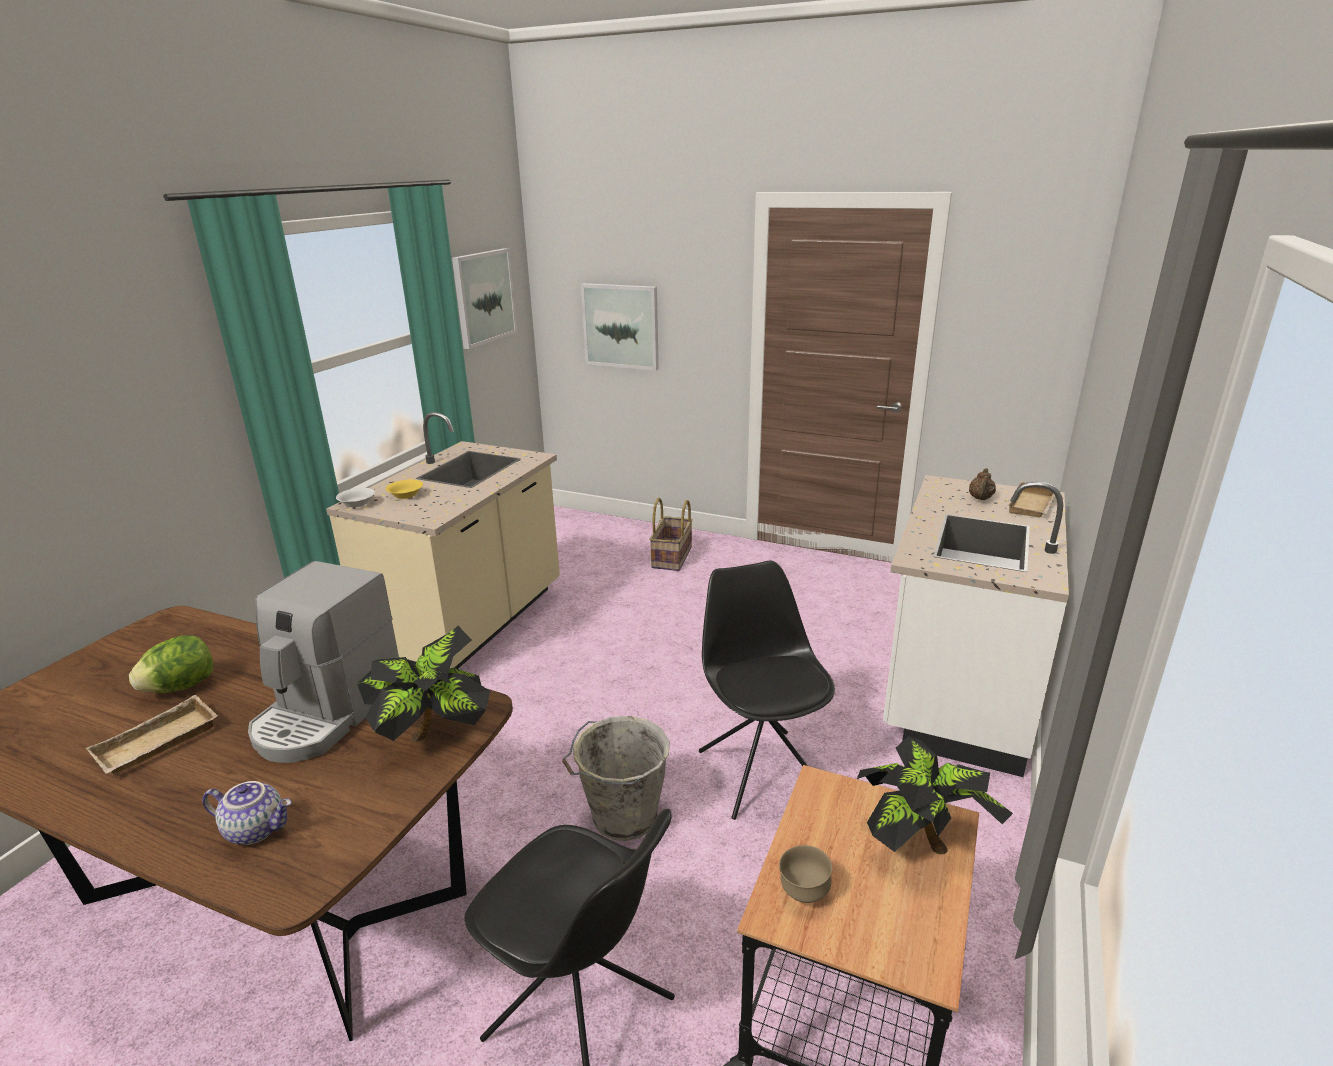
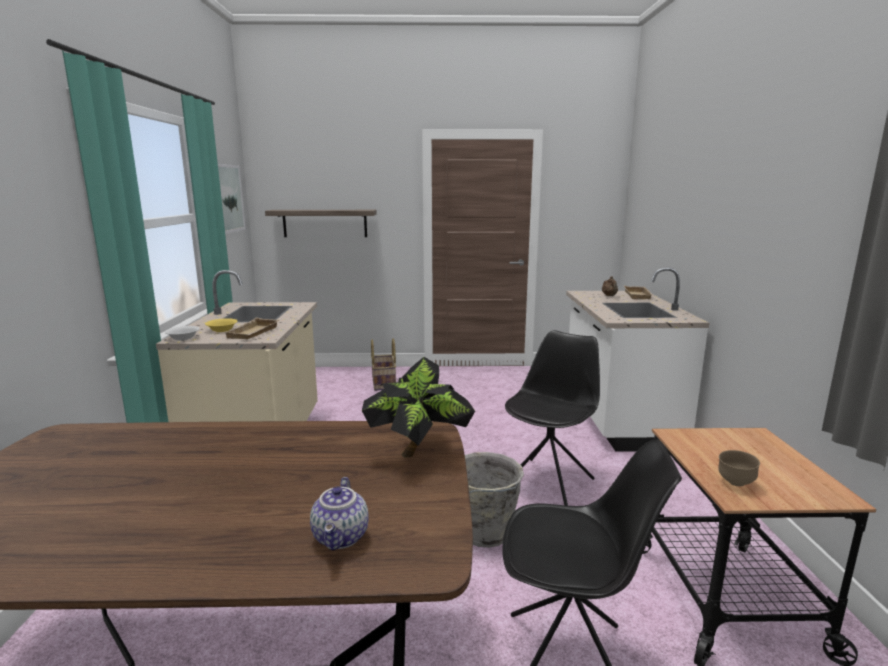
camera: 25 degrees left, 10 degrees down
(157, 744) = (156, 512): beige tray -> beige tray (254, 333)
(181, 687) = (132, 471): lettuce -> none
(257, 829) = (342, 537): teapot -> teapot turned 105 degrees clockwise
(327, 713) = (308, 458): coffee machine -> none
(621, 326) = (325, 223): picture -> shelf
(760, 771) = (548, 483): black chair -> black chair turned 75 degrees clockwise
(920, 844) = (759, 447): potted plant -> none

